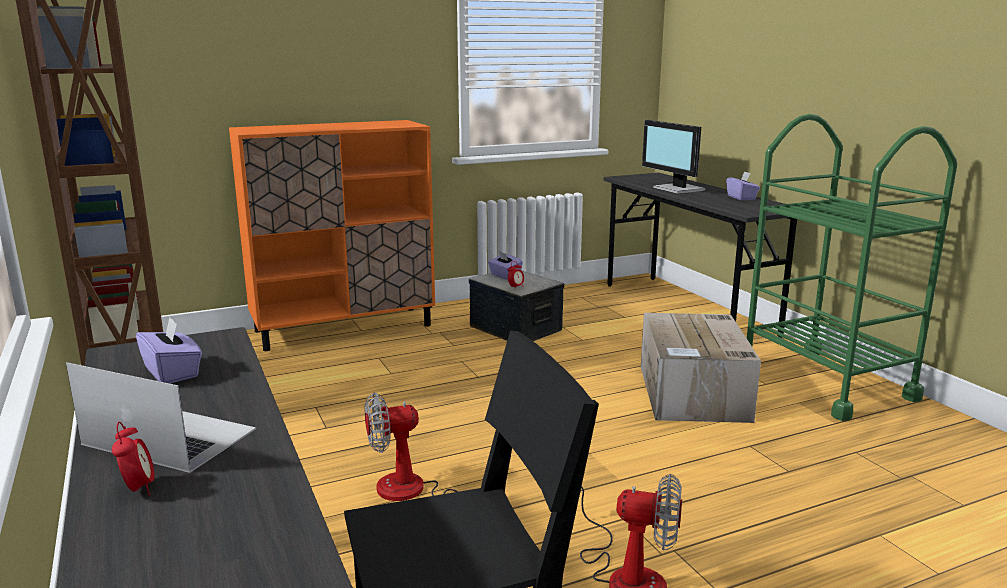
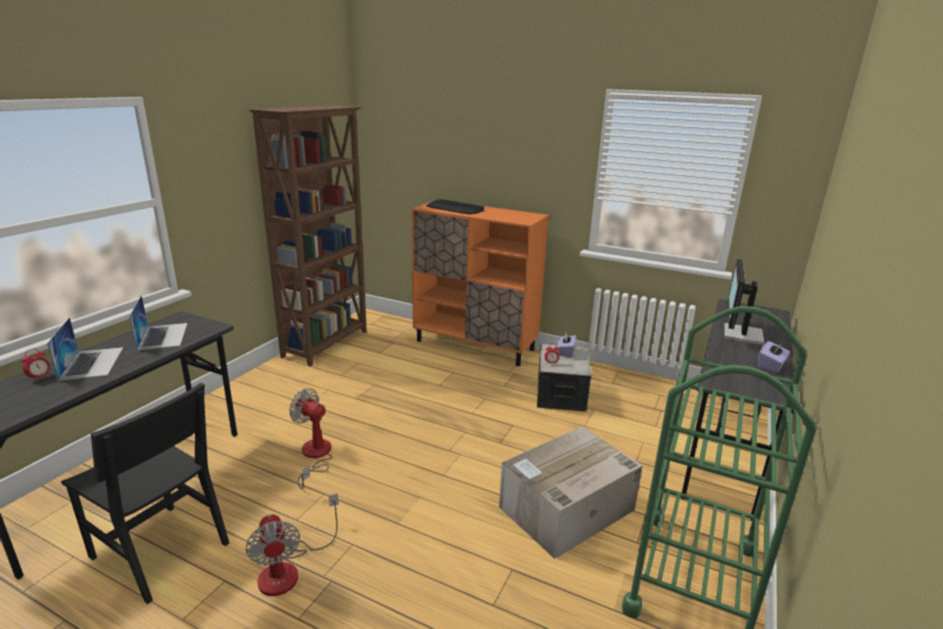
camera: 50 degrees right, 5 degrees up
(172, 372) = (163, 336): purple tissue box -> laptop
(291, 128) = (455, 208): none -> keyboard

